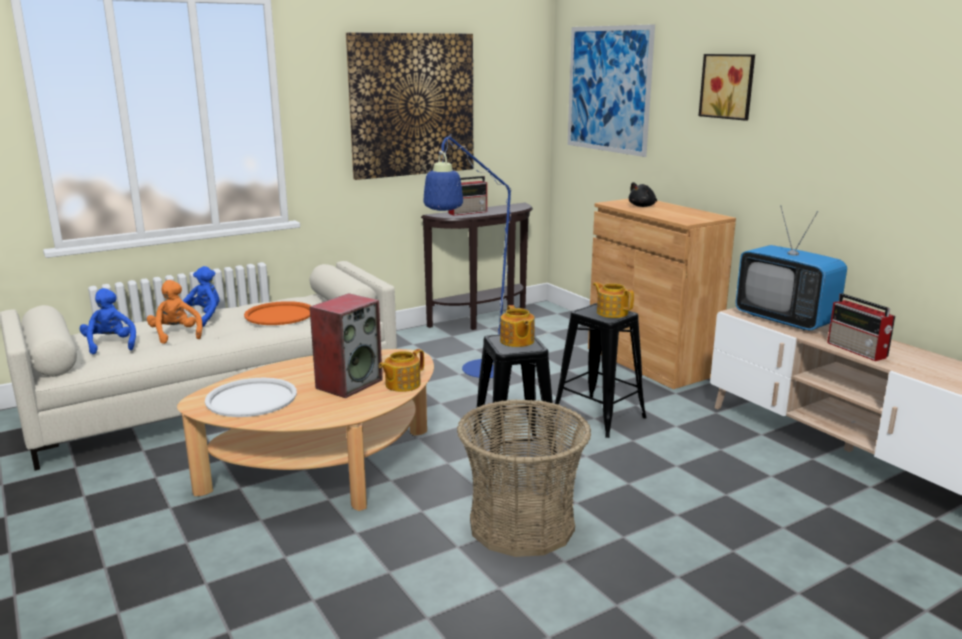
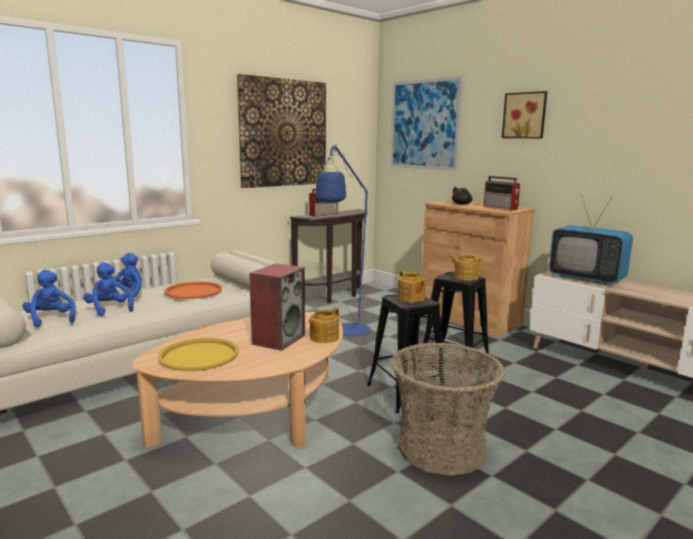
camera: 10 degrees left, 5 degrees down
(176, 335) = (109, 309): orange plush toy -> blue plush toy
(251, 399) = (199, 355): white tray -> yellow tray
(858, 350) = (654, 295): radio -> radio (501, 208)

